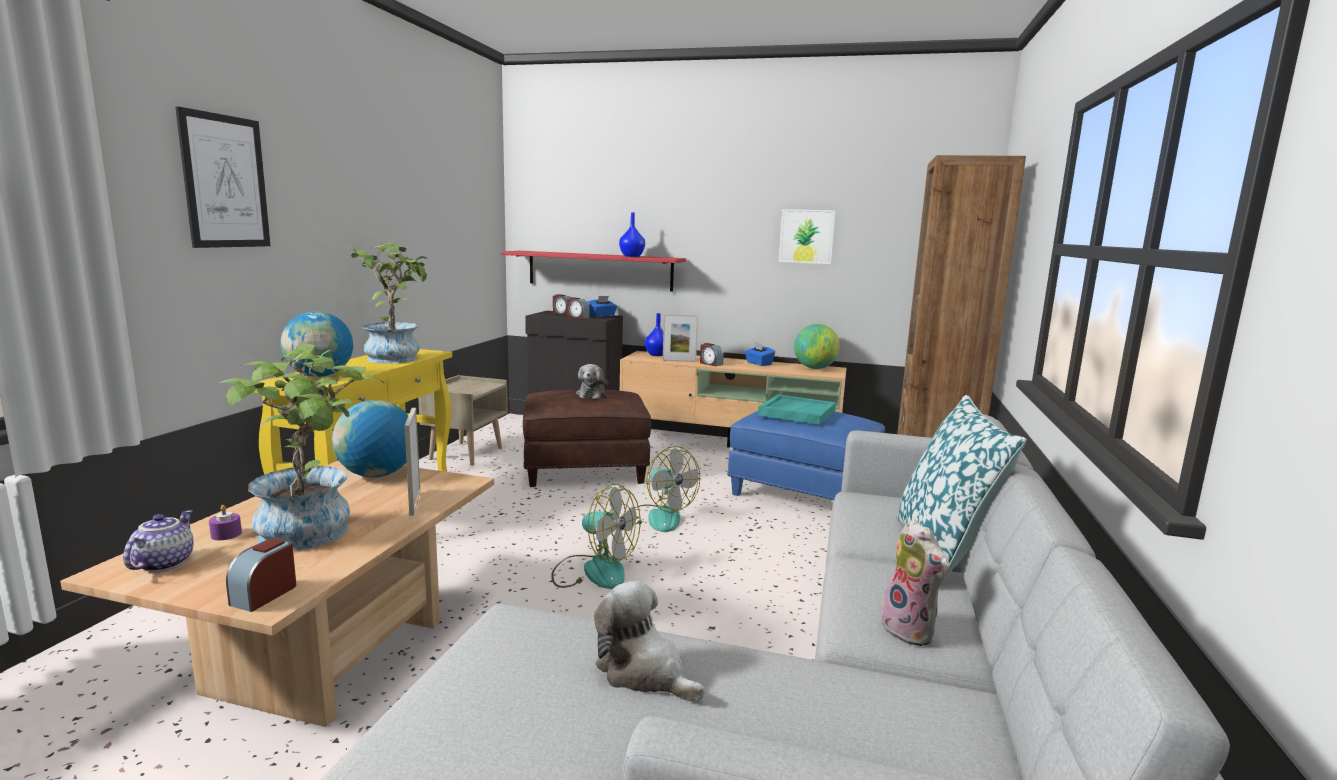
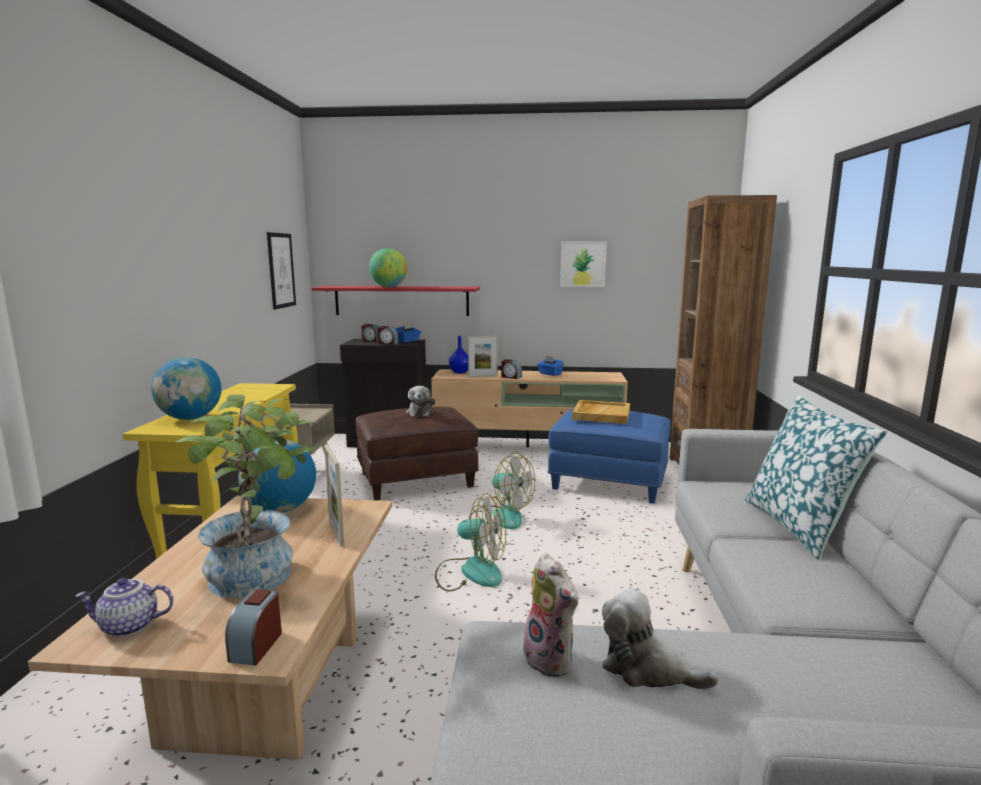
camera: 10 degrees left, 0 degrees up
(163, 563) = (128, 627): teapot -> teapot turned 90 degrees counterclockwise
(225, 181) = (92, 236): picture -> picture (281, 270)
(226, 534) = (173, 588): purple candle -> none
(396, 357) = (247, 393): potted plant -> none
(632, 256) = (433, 287): blue vase -> none
(796, 412) = (601, 414): turquoise tray -> beige tray
(814, 368) = (597, 374): globe -> globe (389, 287)
(911, 631) = (825, 598): plush toy -> plush toy (552, 659)

